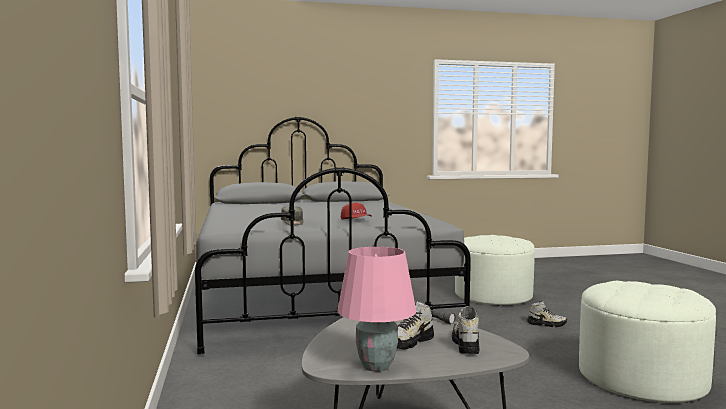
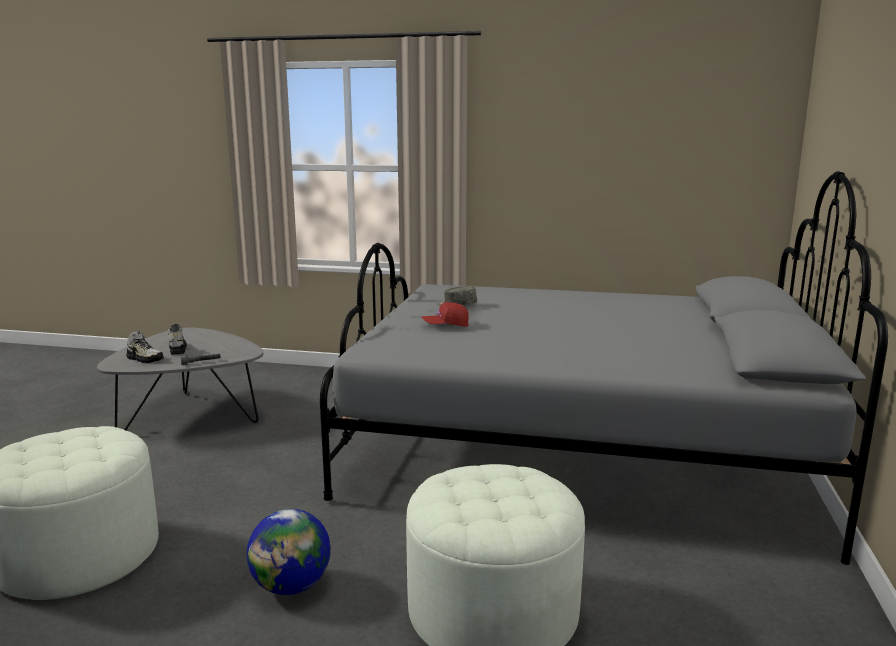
camera: 115 degrees right, 10 degrees up
(375, 366) = (164, 337): pink table lamp -> none
(546, 324) = (292, 586): shoe -> globe

